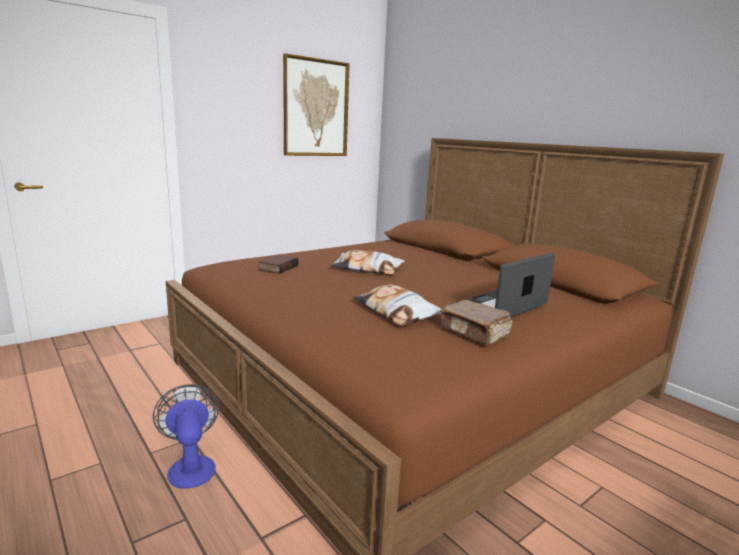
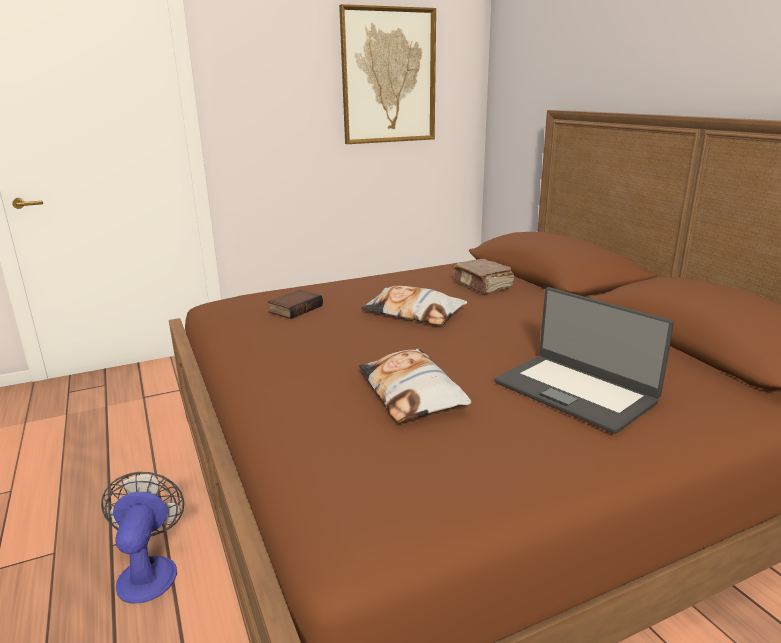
camera: 15 degrees right, 5 degrees up
(474, 333) = (508, 440): brown book -> brown book (482, 286)
(499, 307) = (575, 391): laptop -> laptop turned 105 degrees counterclockwise

